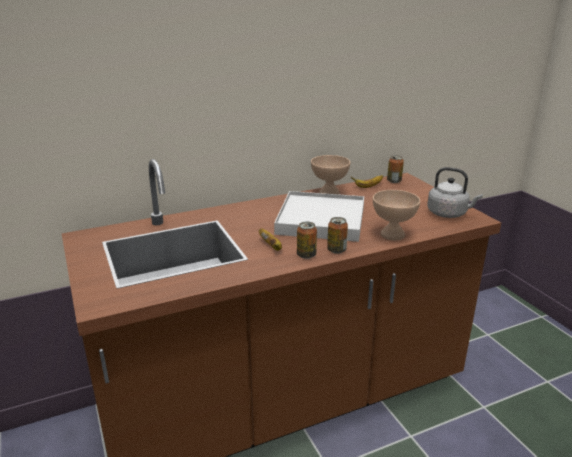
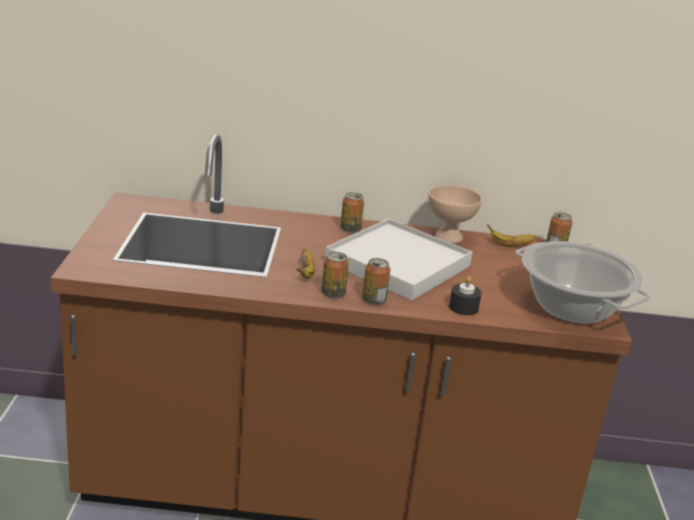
camera: 25 degrees right, 0 degrees up
(264, 207) = (350, 229): none -> can
(393, 235) = (463, 307): beige bowl -> black candle
(449, 214) = (573, 308): grey kettle -> cooking pot

